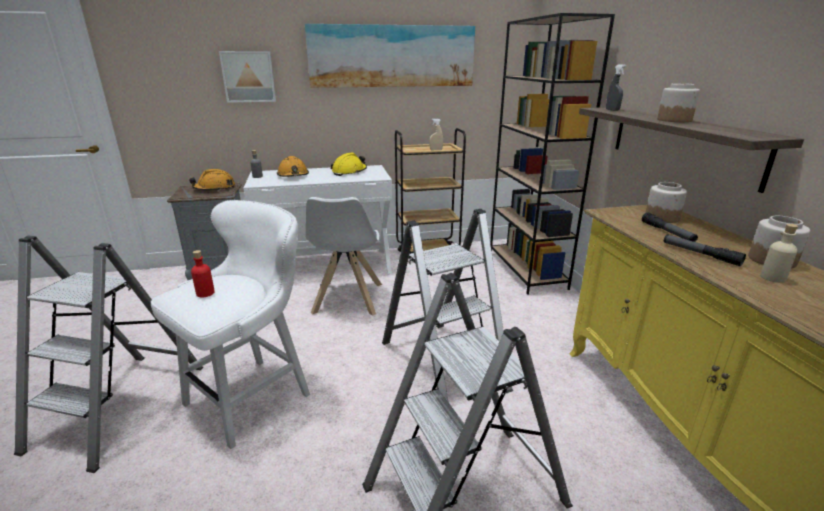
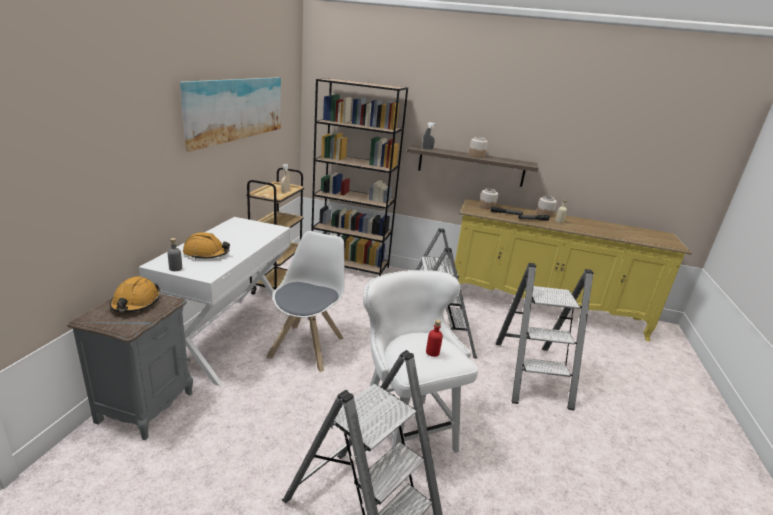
camera: 65 degrees left, 0 degrees up
(248, 76) = (130, 150): picture -> none
(347, 299) = (308, 346): chair -> chair turned 105 degrees counterclockwise
(349, 172) = (237, 232): yellow hard hat -> none

